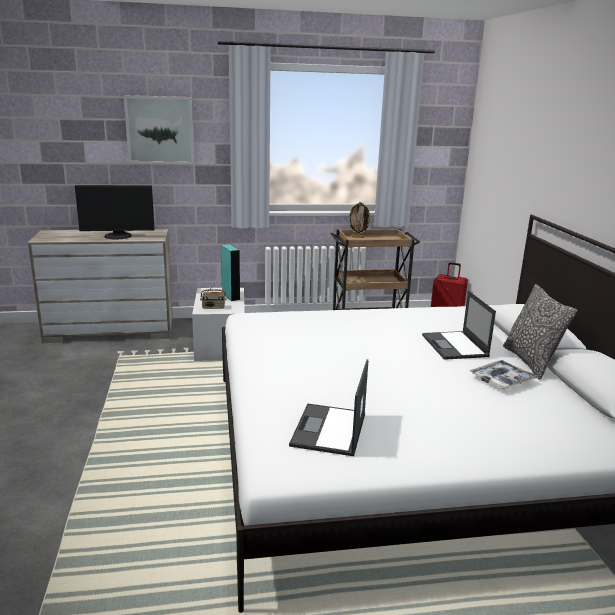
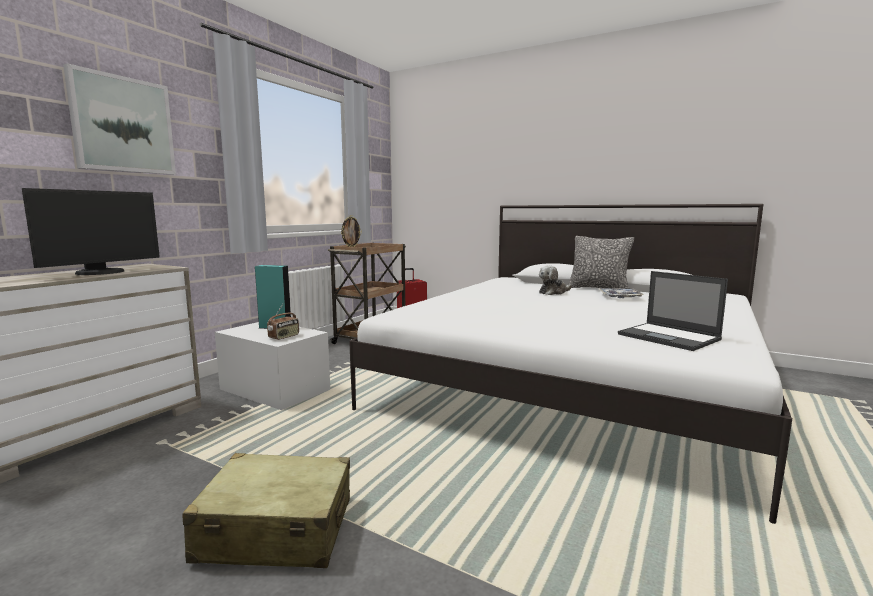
camera: 50 degrees left, 10 degrees down
(71, 422) = (277, 530): none -> beige suitcase
(455, 346) = (553, 292): laptop -> plush toy

